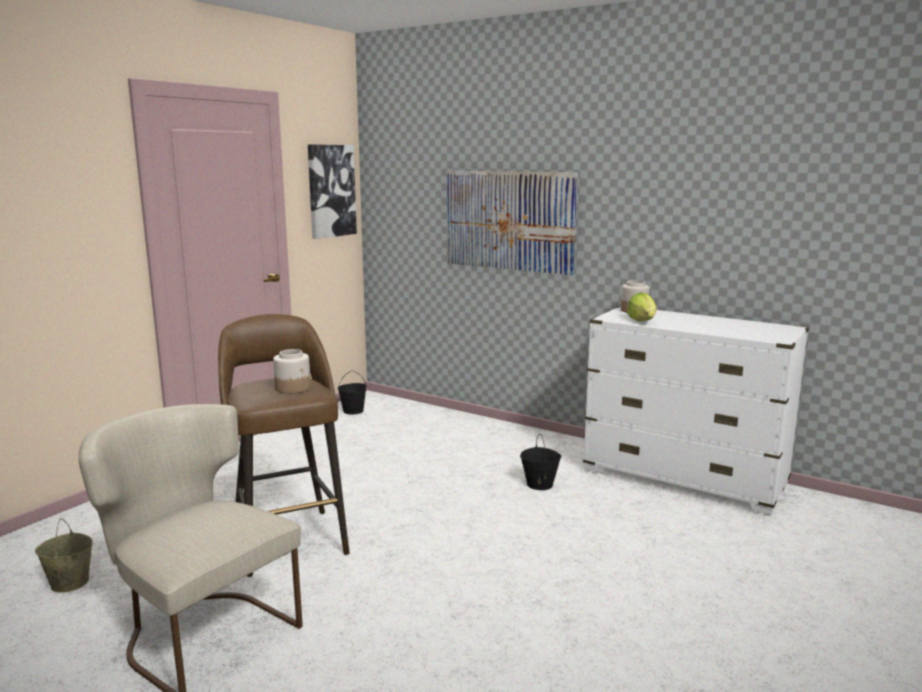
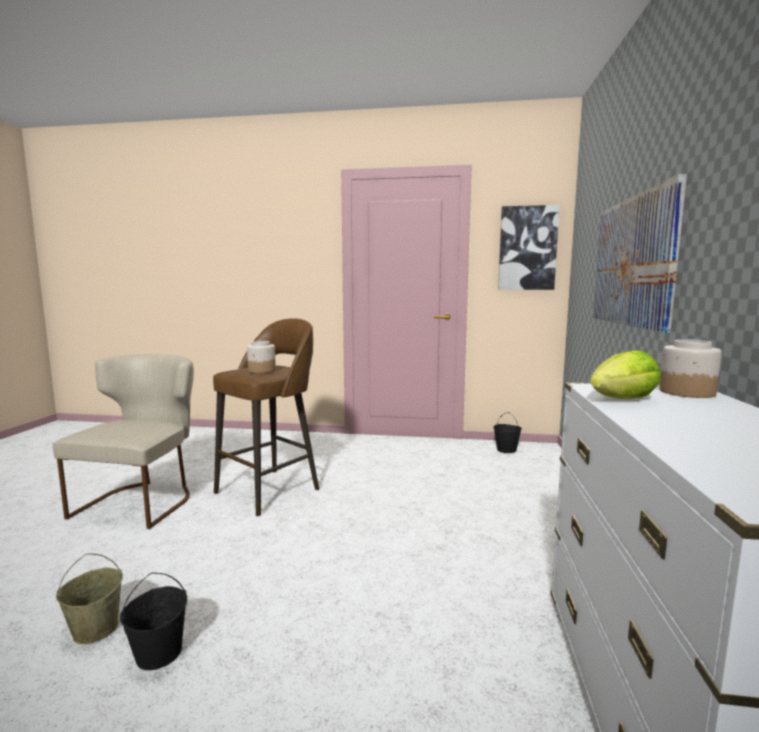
camera: 65 degrees right, 5 degrees down
(69, 583) = (197, 454): beige bucket -> beige bucket (96, 629)
(539, 484) = (472, 579): black bucket -> black bucket (159, 652)

